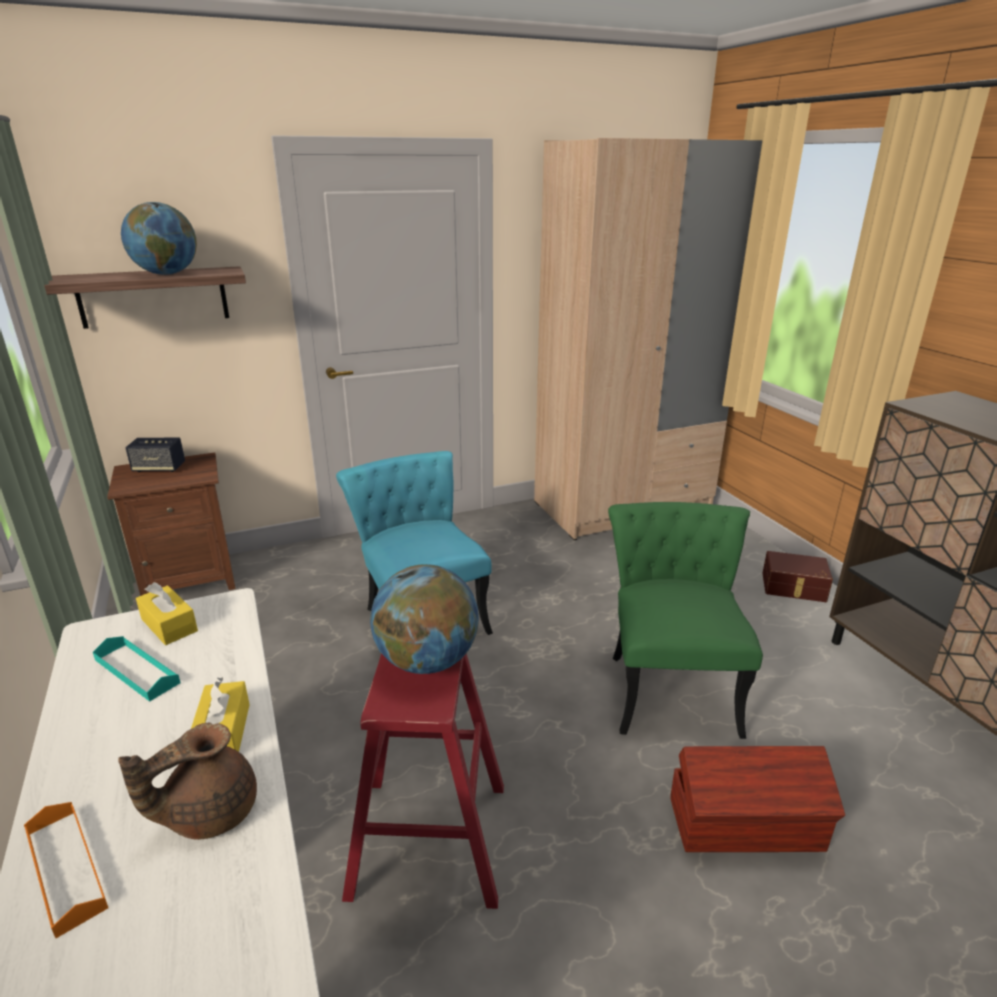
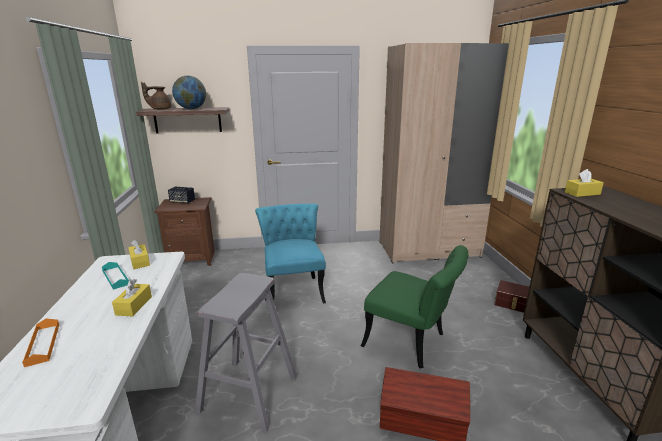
camera: 15 degrees right, 5 degrees down
(208, 812) = (108, 334): brown teapot -> brown teapot (160, 109)
(427, 661) = (243, 292): globe -> none
(429, 839) = (248, 393): red stool -> grey stool
(669, 683) = (412, 342): green chair -> green chair turned 105 degrees clockwise
(939, 408) = (582, 193): none -> yellow tissue box

